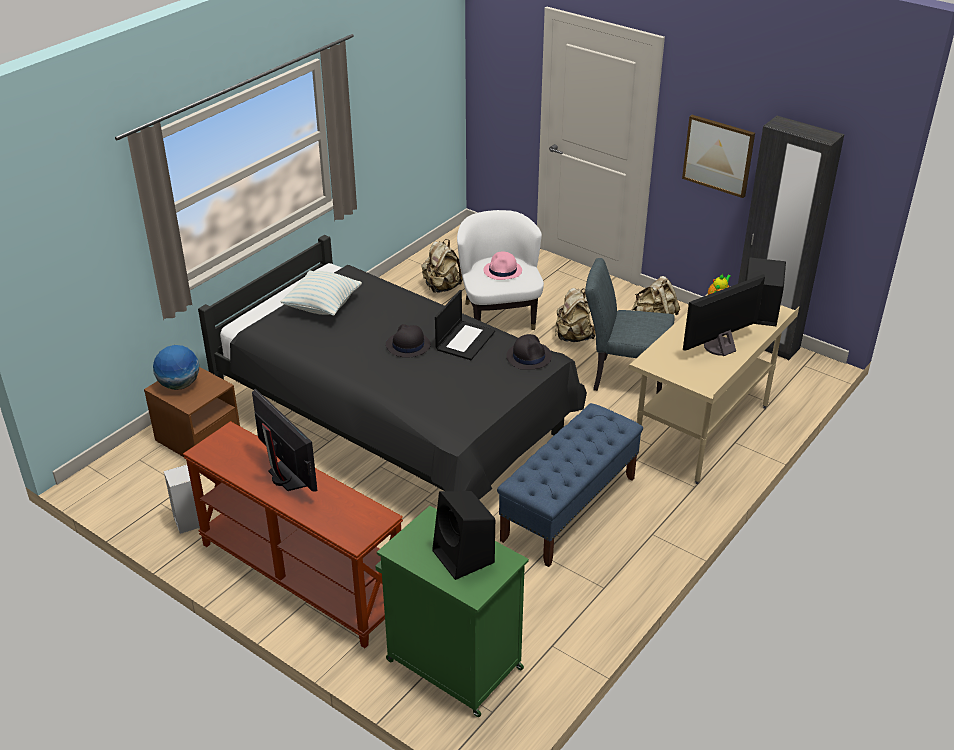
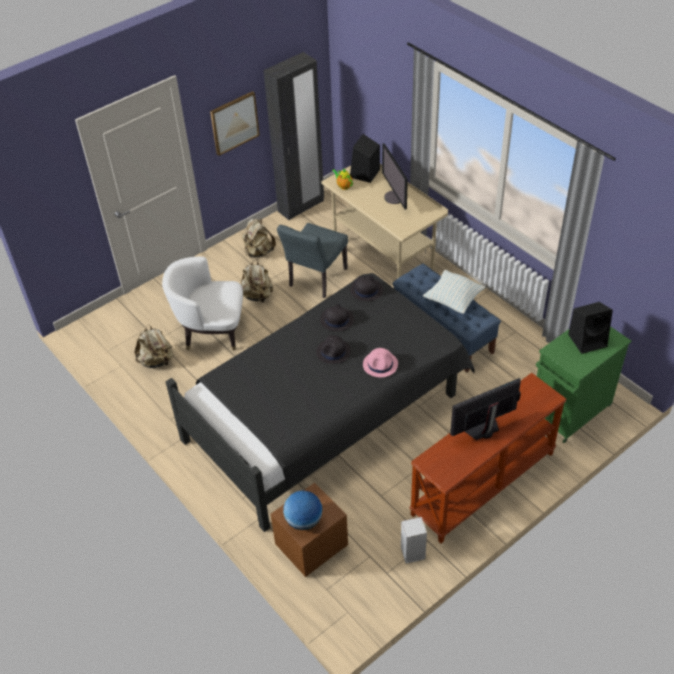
camera: 75 degrees left, 10 degrees up
(322, 307) = (262, 398): pillow -> pillow (453, 300)
(465, 340) = (336, 319): laptop -> black hat
(503, 271) = (213, 299): pink hat -> pink hat (380, 364)

